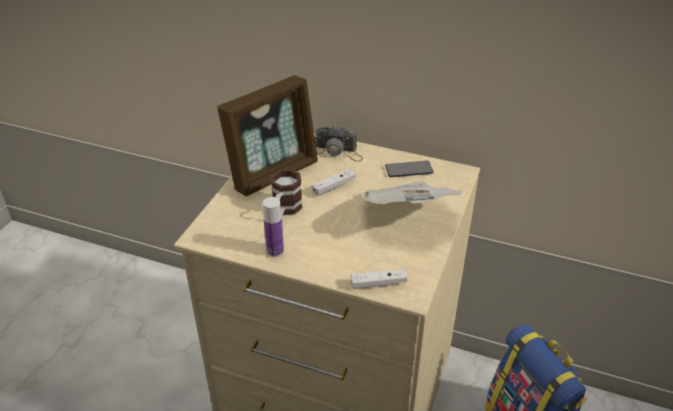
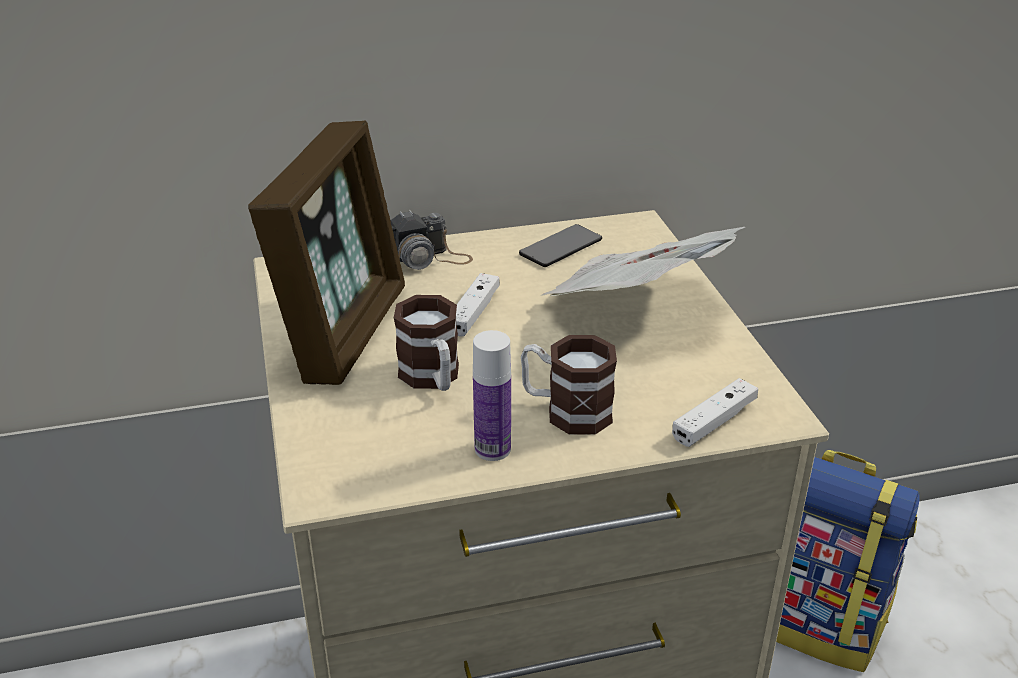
camera: 35 degrees left, 5 degrees down
(322, 248) = (566, 411): none -> mug

